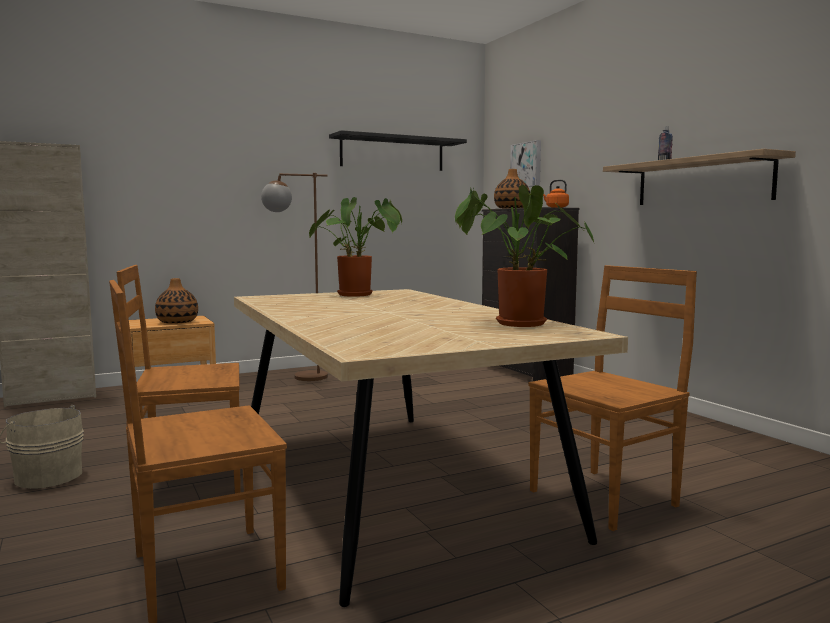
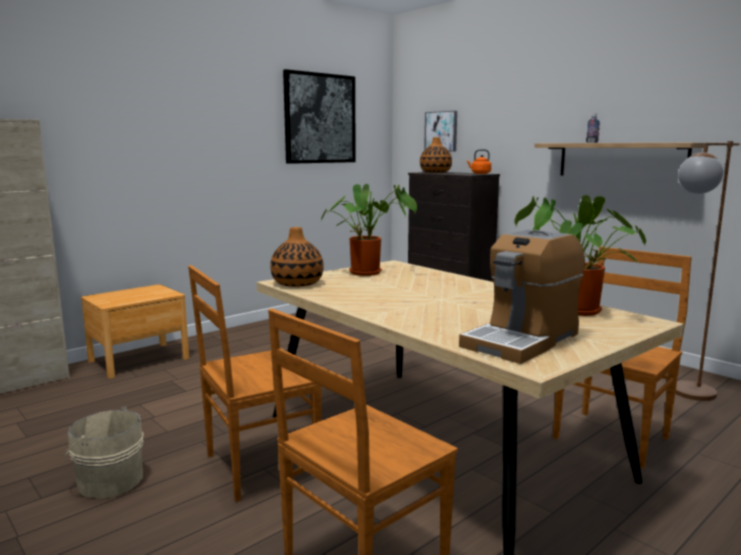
camera: 15 degrees left, 5 degrees up
(177, 322) = (146, 295): vase -> vase (297, 283)
(298, 378) = (256, 337): brown floor lamp -> brown floor lamp (685, 395)
(392, 153) = (320, 118): black shelf -> picture
(399, 337) = (522, 340): none -> coffee machine

